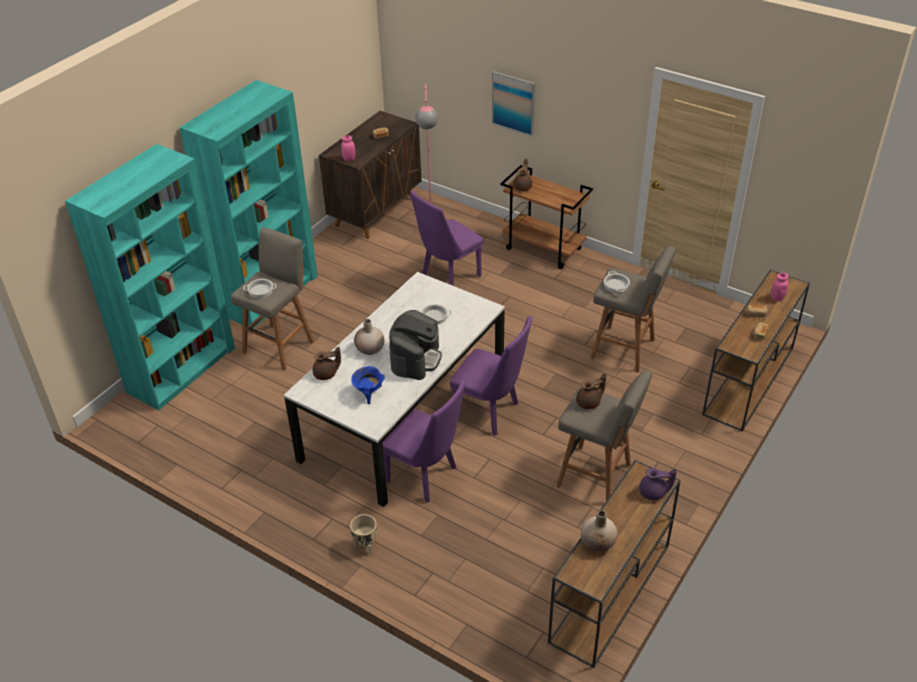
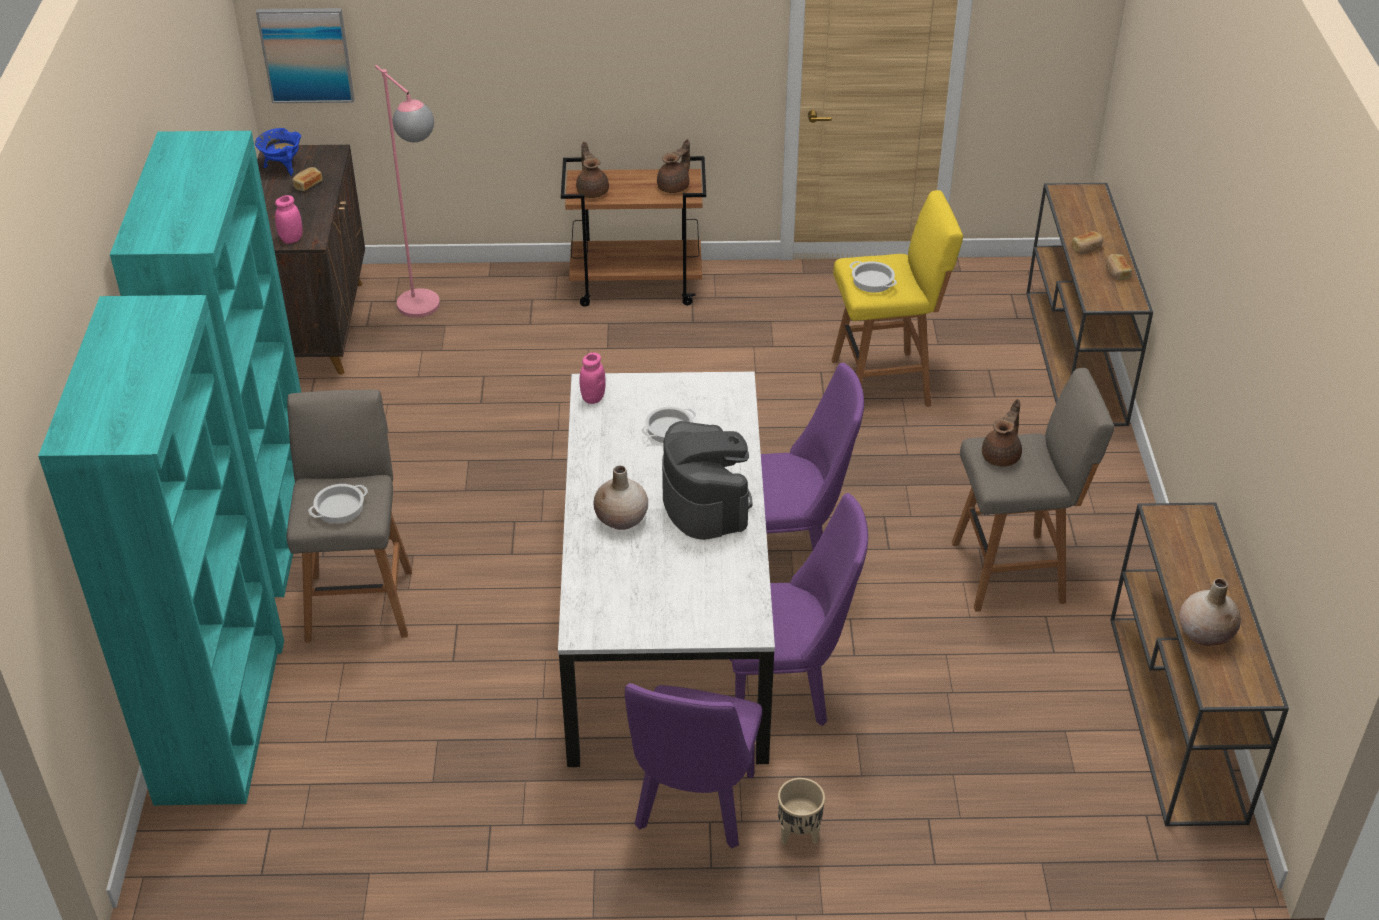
camera: 35 degrees left, 0 degrees up
(326, 374) = (594, 587): brown teapot -> brown teapot (674, 186)
(369, 394) = (691, 585): blue cooking pot -> blue cooking pot (283, 167)
(447, 277) = (532, 383): purple chair -> purple chair (694, 810)
(514, 103) = (535, 55): picture -> picture (306, 54)
(625, 350) = (885, 382): grey stool -> yellow stool
(654, 493) = (1204, 535): purple teapot -> none
(777, 298) = (1089, 217): pink jar -> pink jar (593, 398)

